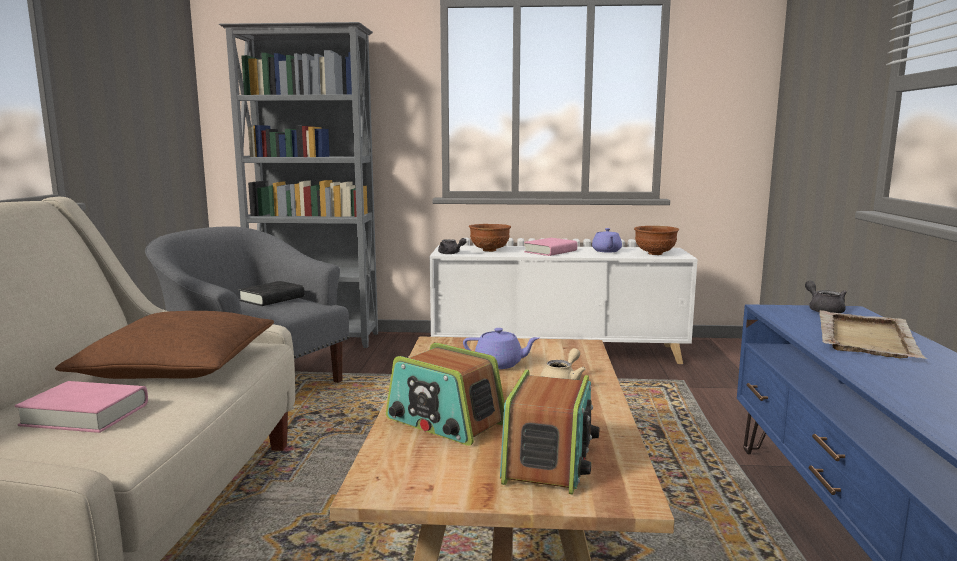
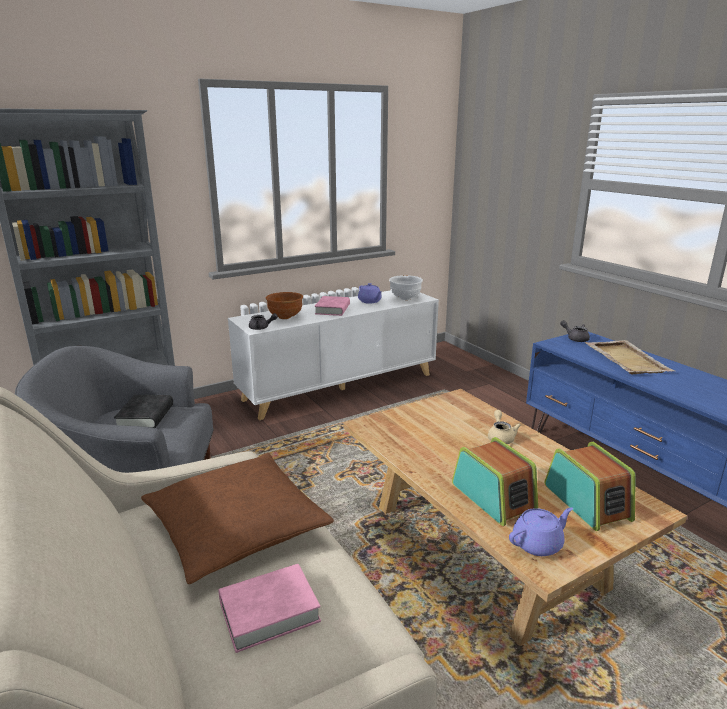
camera: 35 degrees left, 10 degrees up
(445, 422) = (493, 497): radio -> radio turned 120 degrees counterclockwise
(500, 364) = (441, 432): purple teapot -> purple teapot (538, 544)
(654, 254) = (405, 298): brown bowl -> white bowl

